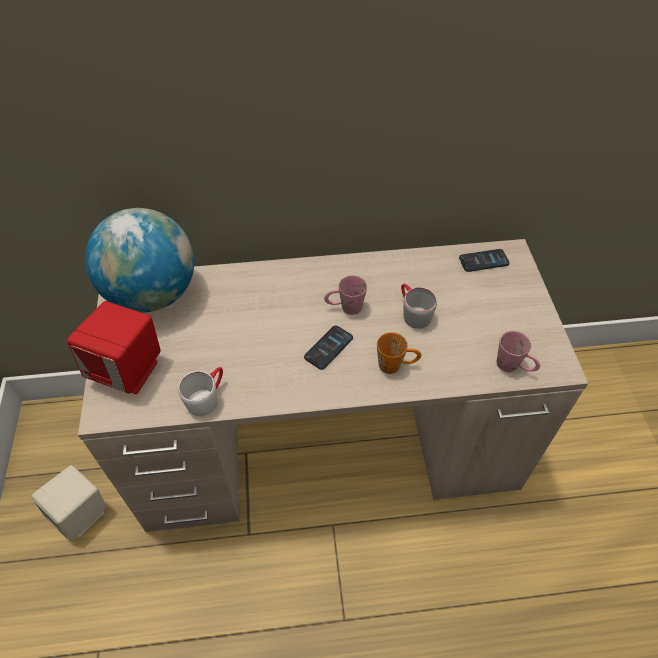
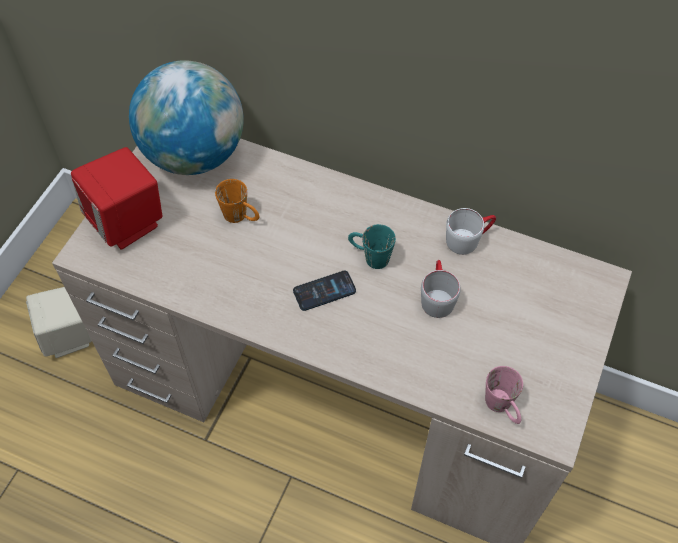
camera: 30 degrees right, 5 degrees up
(207, 397) = (179, 283): white mug -> white mug (468, 239)
(345, 308) = (369, 257): pink mug -> turquoise mug
(396, 365) = (380, 343): orange mug -> orange mug (241, 217)
(483, 261) = (561, 275): phone -> none

